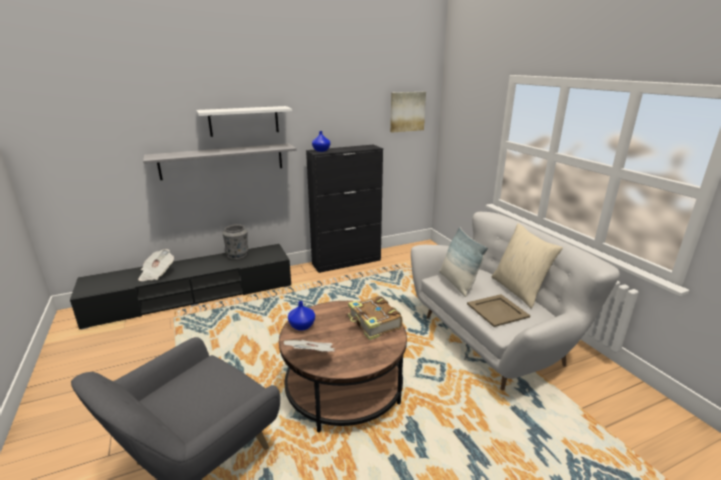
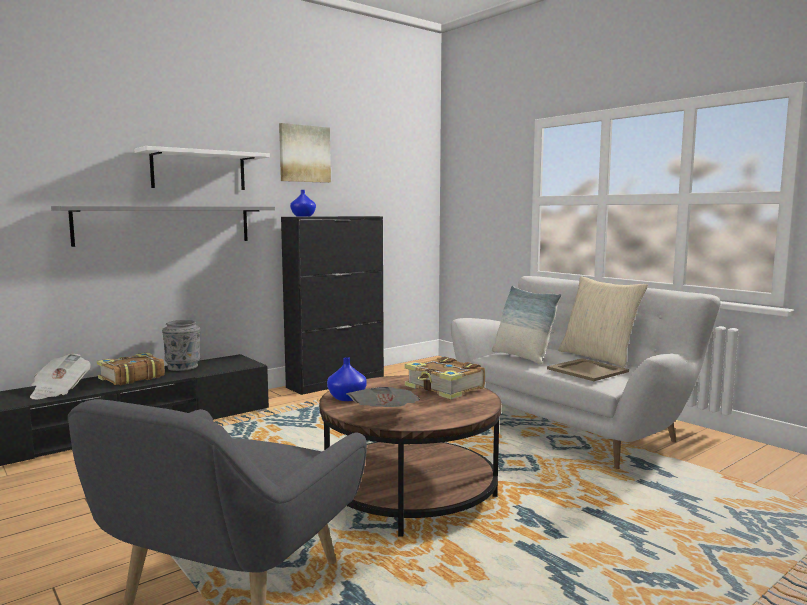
camera: 15 degrees left, 15 degrees down
(202, 264) = (131, 378): none -> book
(407, 111) = (403, 178): picture -> picture (304, 154)

